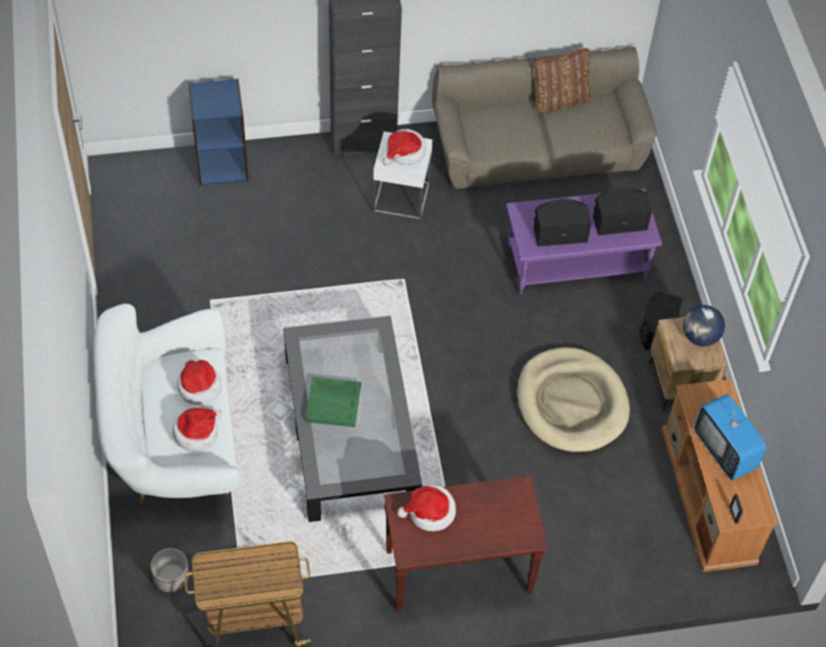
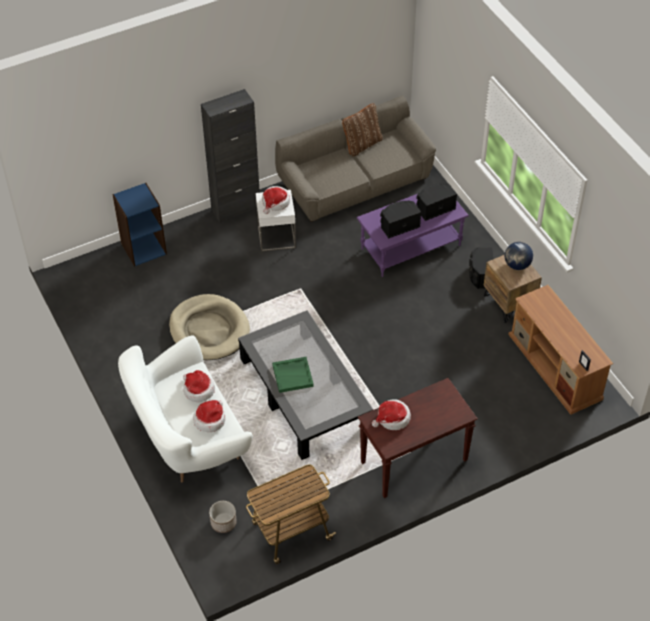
camera: 15 degrees left, 5 degrees down
(571, 403) = (444, 335): beige dog bed -> beige dog bed (209, 330)
(724, 450) = (562, 329): television -> none

